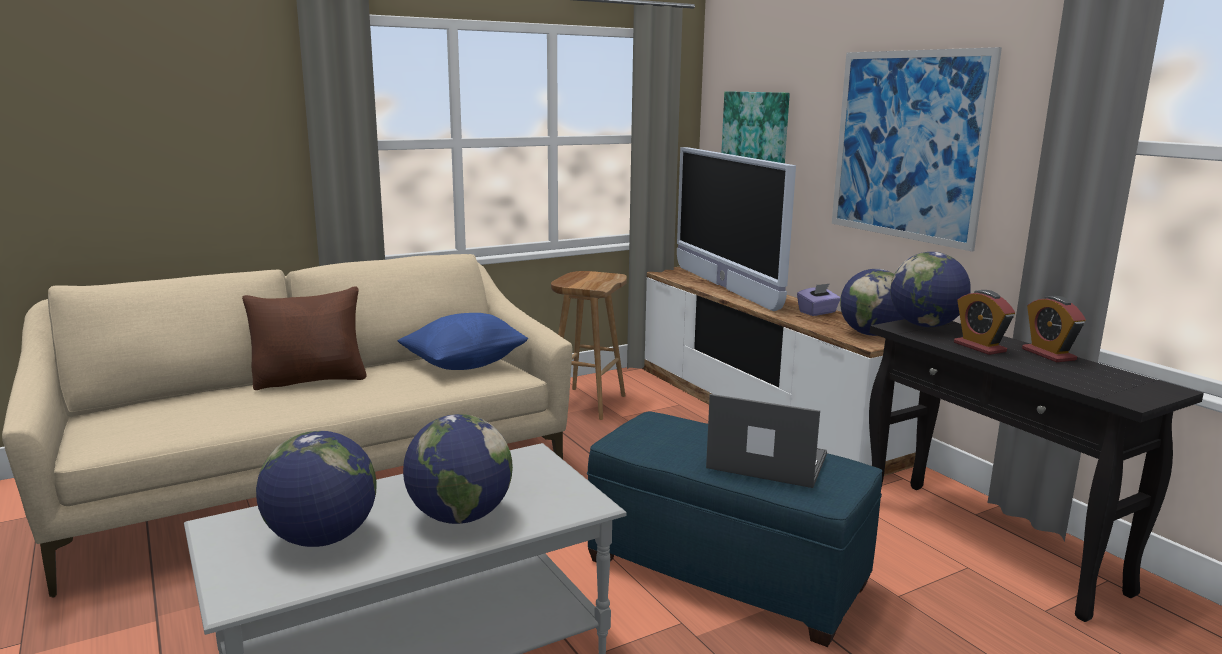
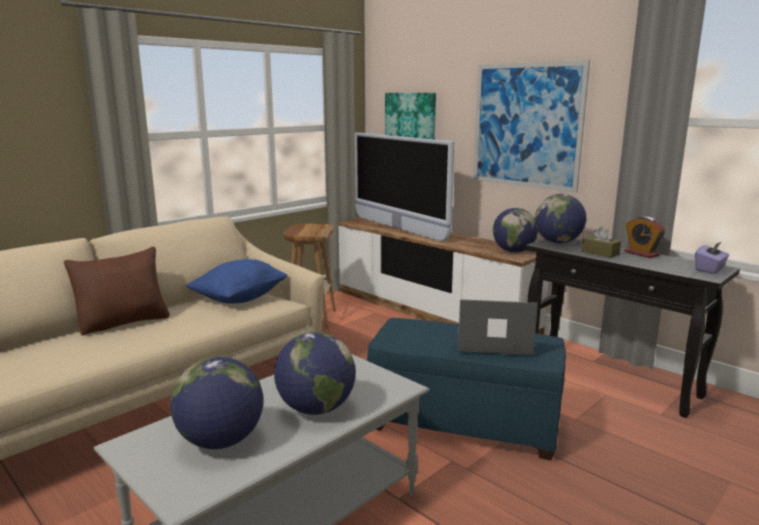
camera: 15 degrees left, 0 degrees up
(817, 312) = (470, 240): purple tissue box -> purple tissue box (710, 269)
(979, 347) = (600, 253): alarm clock -> brown tissue box

